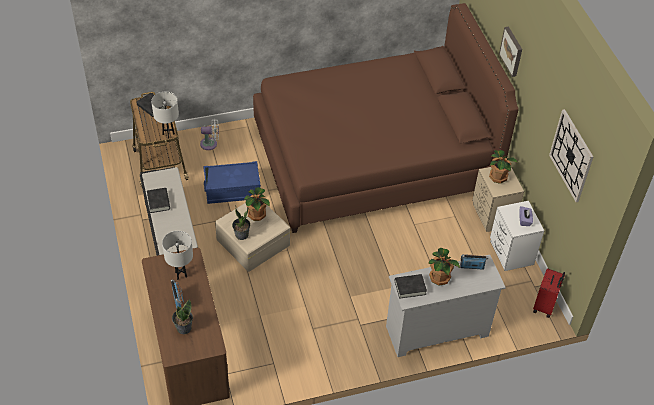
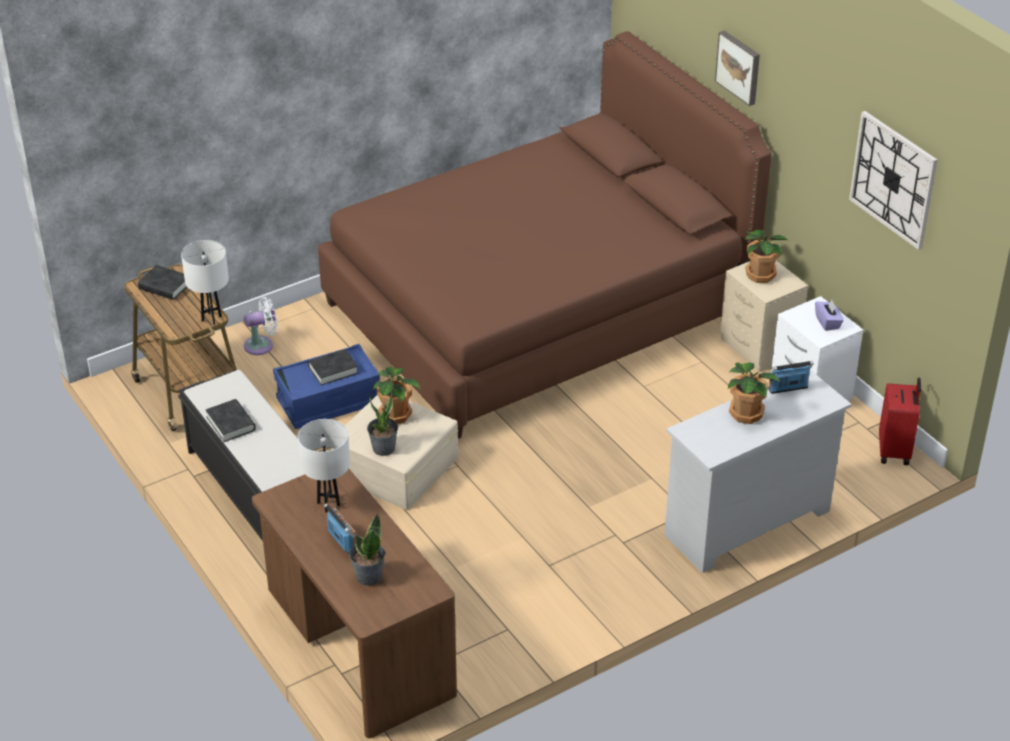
camera: 15 degrees left, 10 degrees down
(410, 287) = (707, 437): black book -> black book (333, 370)

